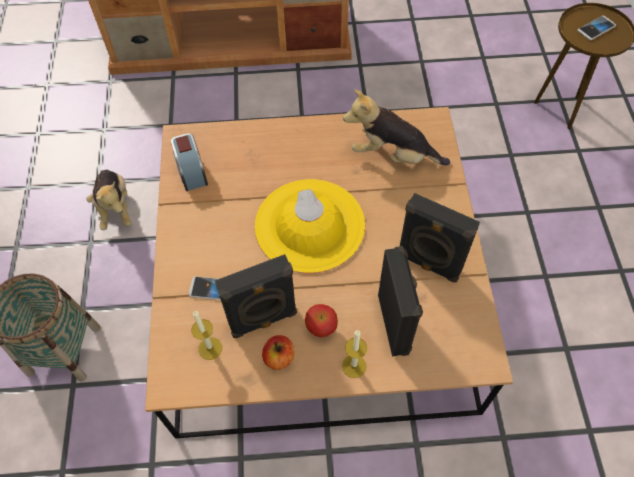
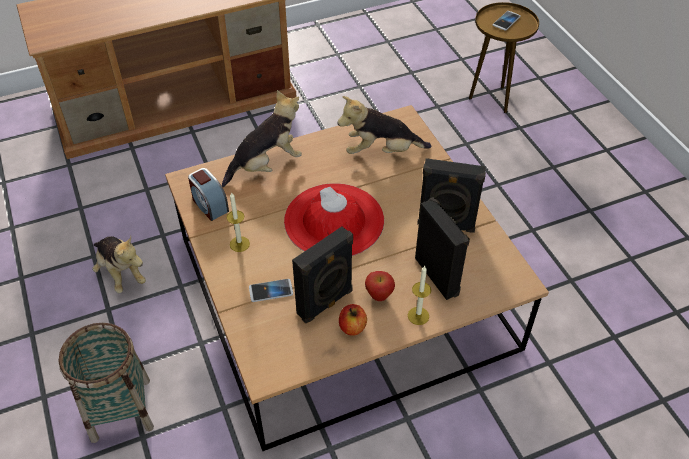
camera: 20 degrees left, 10 degrees down
(210, 348) = (289, 337): candle -> candle (239, 244)
(266, 141) = (266, 165): none -> plush toy
(309, 225) = (334, 221): yellow hat -> red hat

